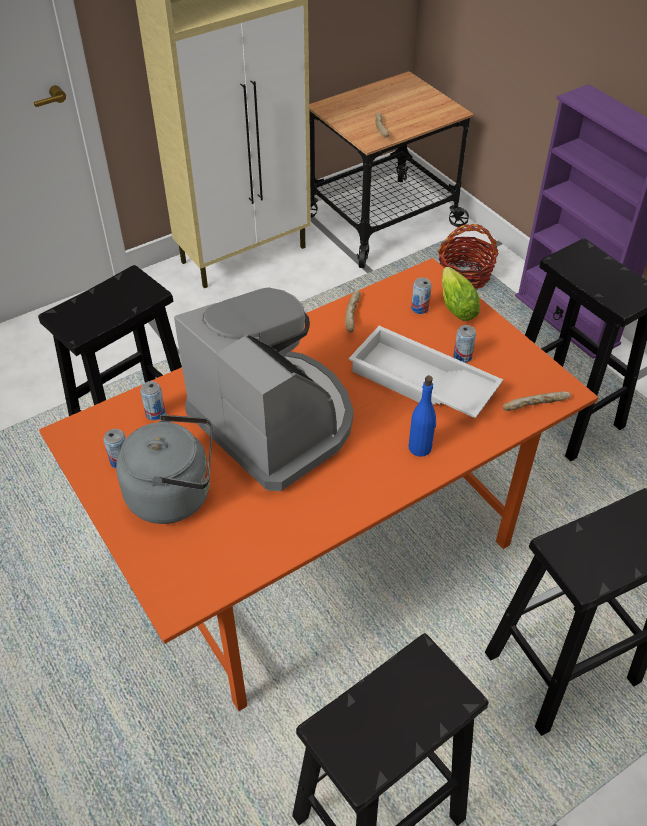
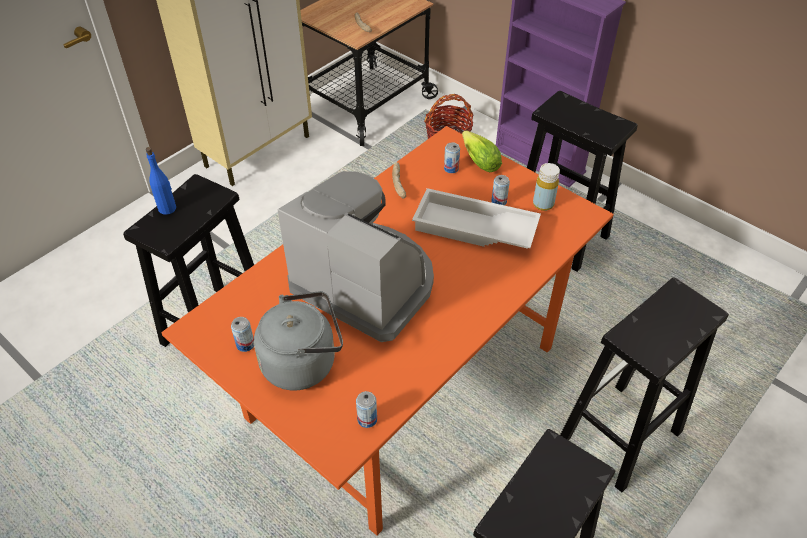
camera: 15 degrees left, 0 degrees up
(155, 413) = (261, 297): can -> can (367, 419)
(420, 448) = (492, 281): blue bottle -> blue bottle (167, 208)
(515, 369) = (543, 204): none -> yellow bottle
(535, 407) = (569, 231): bread -> none

